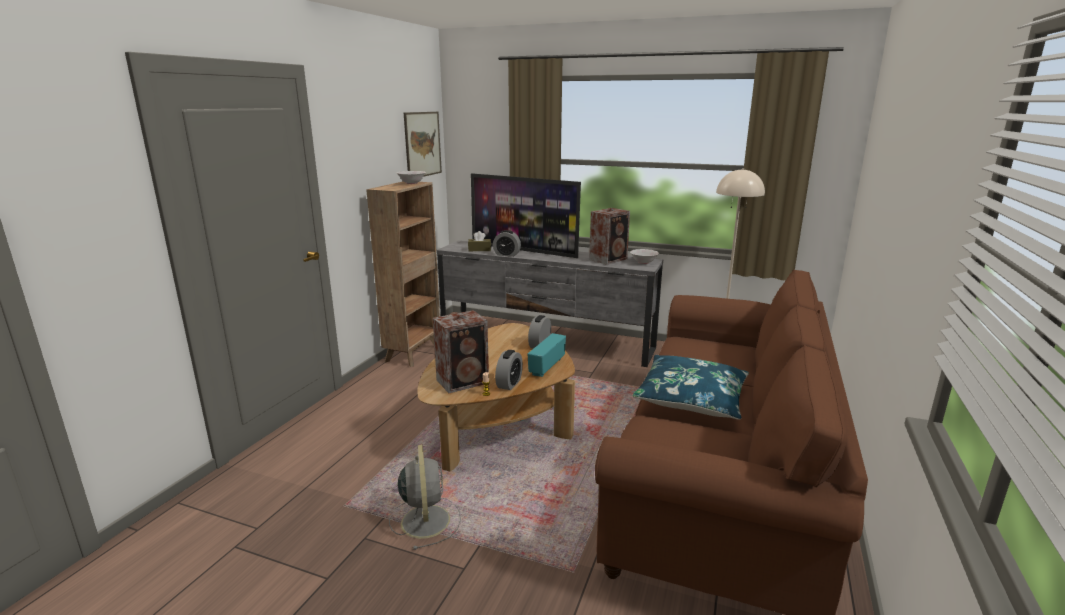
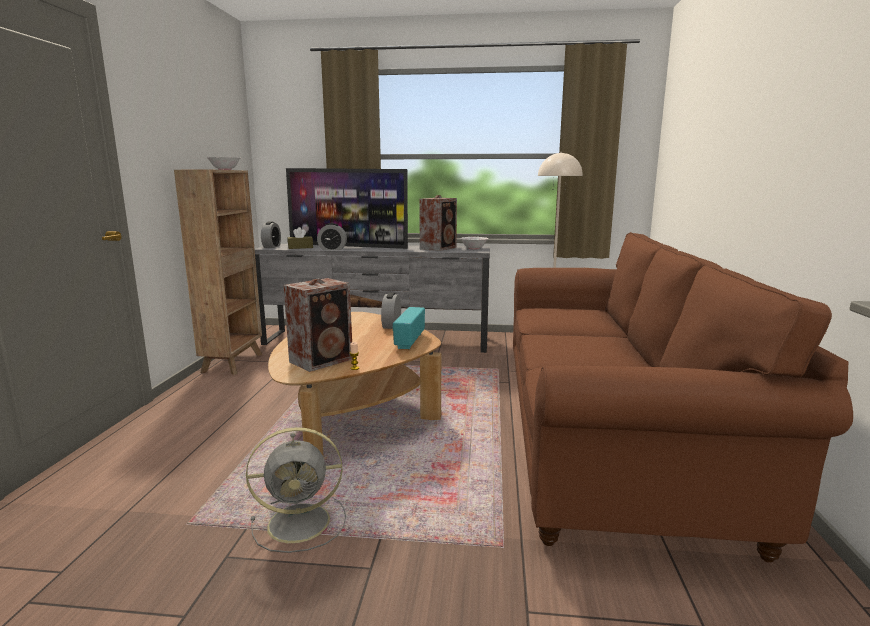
camera: 15 degrees left, 5 degrees down
(422, 144) = (230, 137): picture -> none
(425, 520) = (302, 522): grey fan -> grey fan turned 105 degrees clockwise
(509, 384) = (376, 357): alarm clock -> alarm clock (271, 246)
(691, 398) = (576, 349): blue pillow -> none

